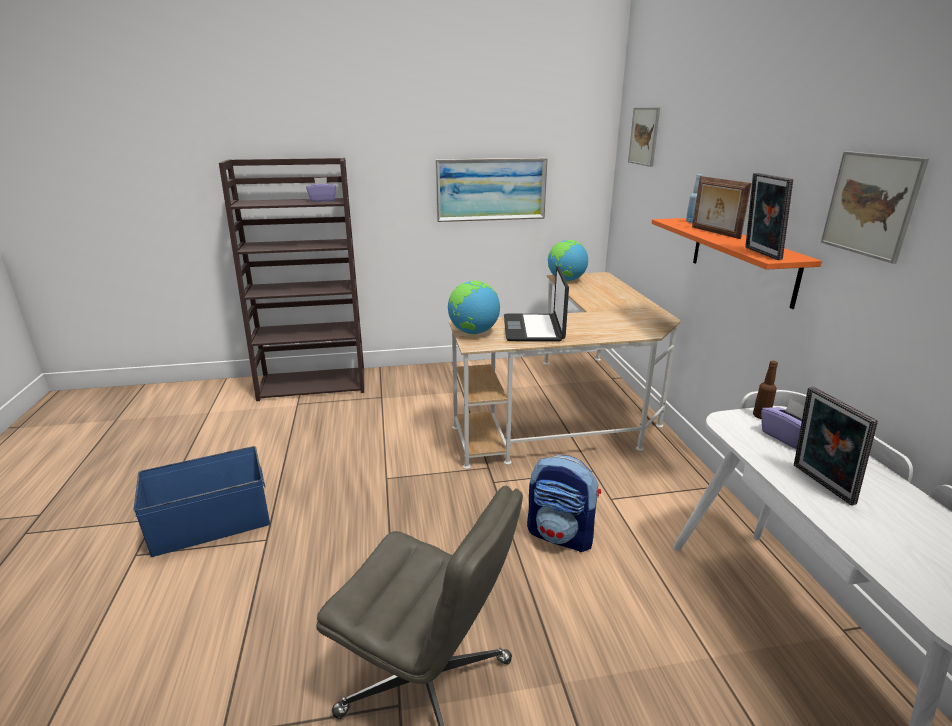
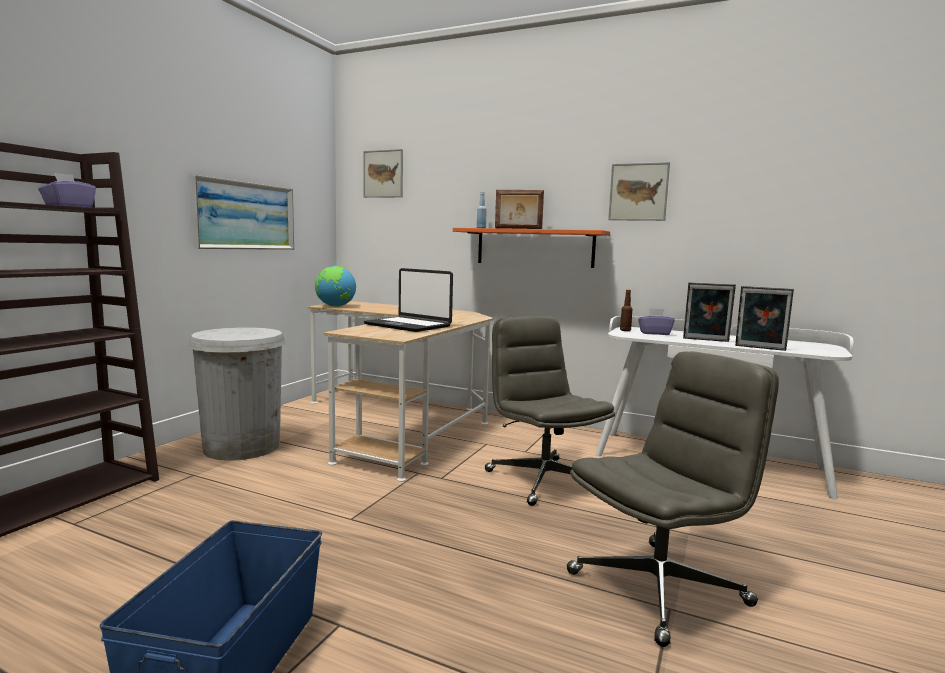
camera: 55 degrees left, 15 degrees down
(436, 386) = (242, 447): none -> white trash can
(473, 332) = (372, 333): globe -> none
(561, 535) = (543, 480): backpack -> grey office chair
(759, 253) = (580, 229): picture frame -> picture frame (760, 348)

